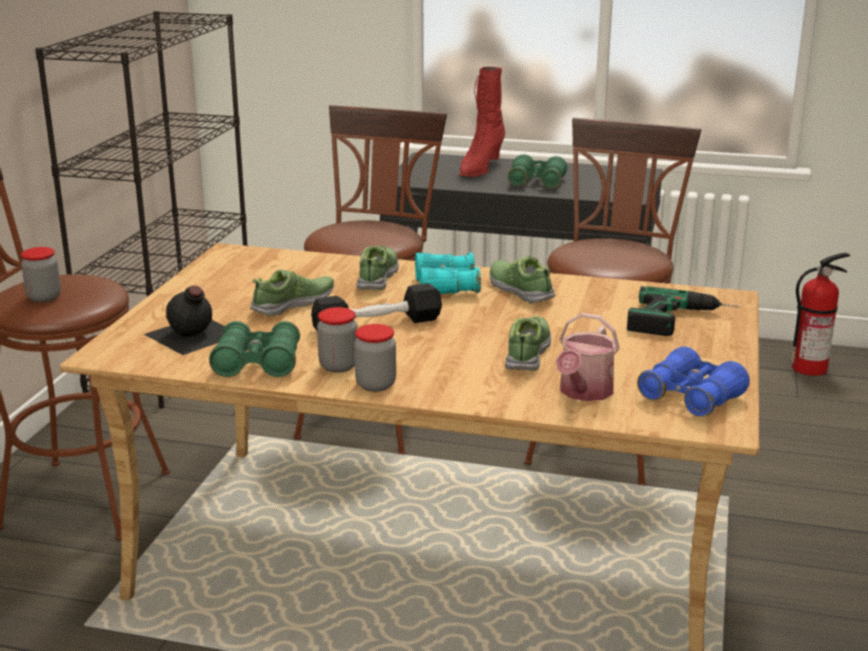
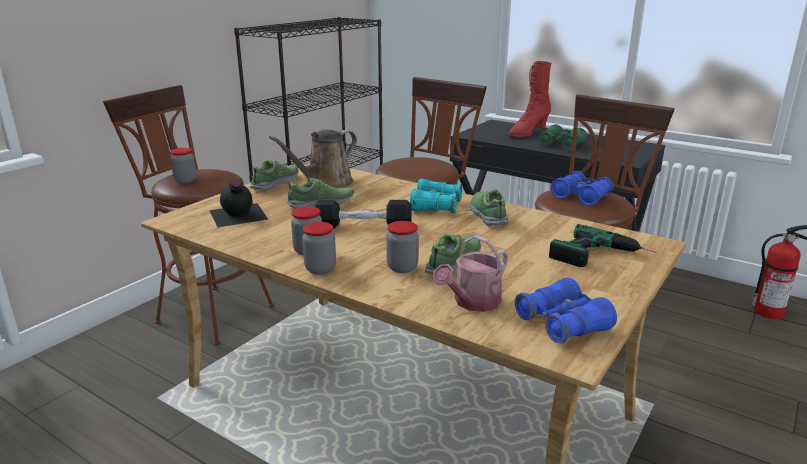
camera: 20 degrees right, 0 degrees up
(257, 363) = (257, 240): green binoculars -> none
(270, 275) = (325, 183): none -> brown watering can
(378, 277) = (394, 194): shoe -> shoe (276, 183)
(472, 367) = (402, 267): none -> jar
(605, 251) = (581, 196): none -> blue binoculars

